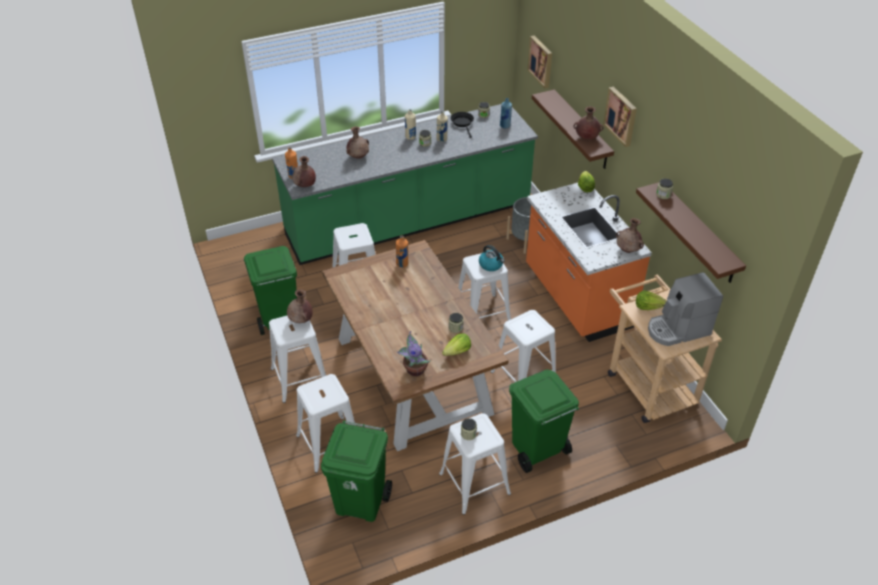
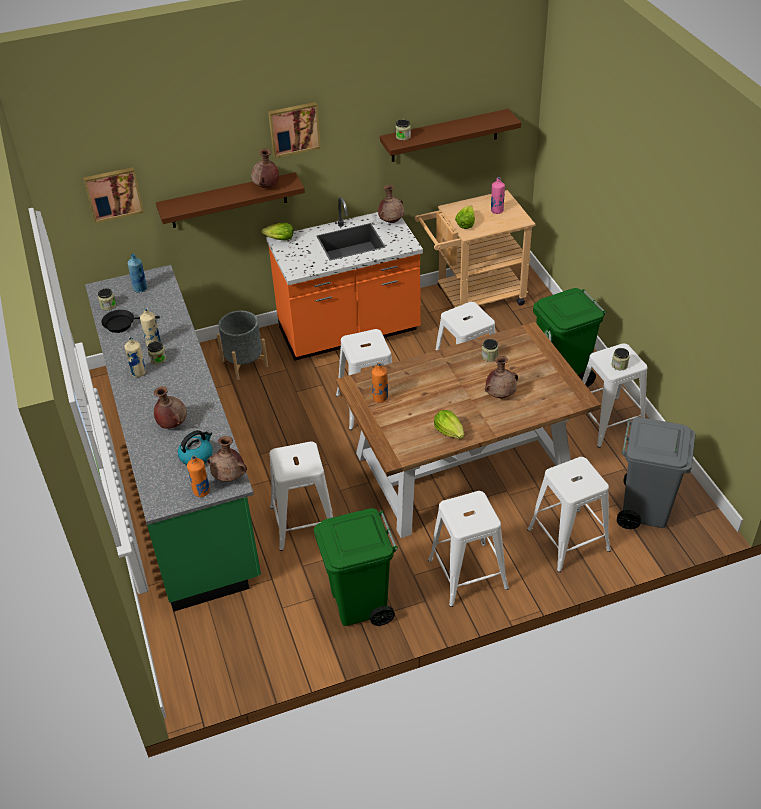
camera: 85 degrees left, 0 degrees up
(301, 320) = (457, 504): brown vase -> brown vase (500, 395)
(361, 502) = (644, 509): green trash can -> grey trash can
(414, 369) = (554, 388): potted plant -> none
(457, 352) = (526, 356): lettuce -> lettuce (449, 432)
(491, 265) = (367, 340): kettle -> kettle (196, 456)
(678, 329) = (497, 210): coffee machine -> pink bottle

